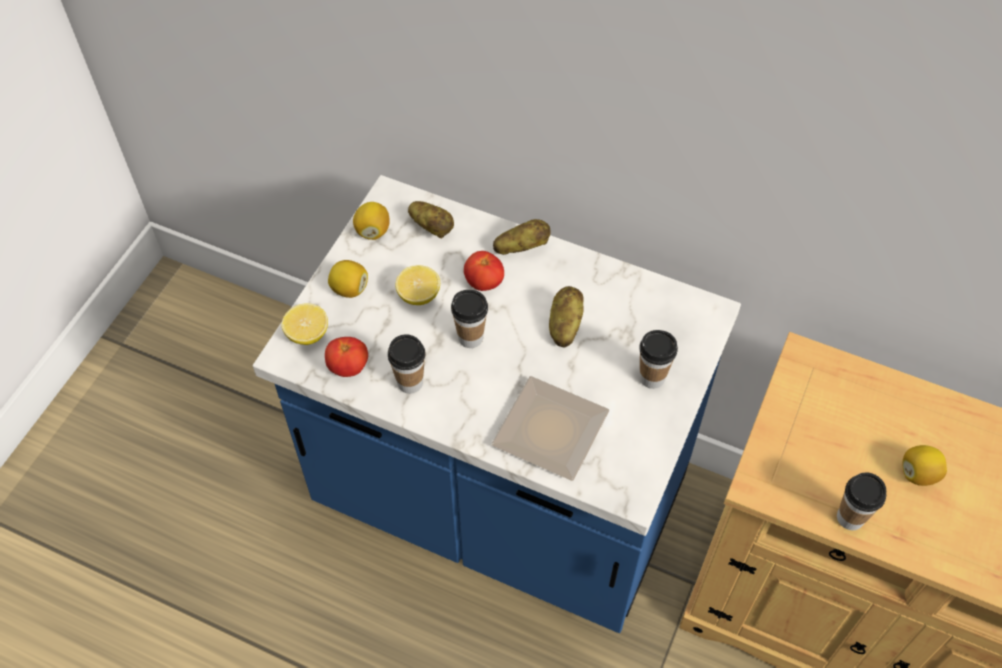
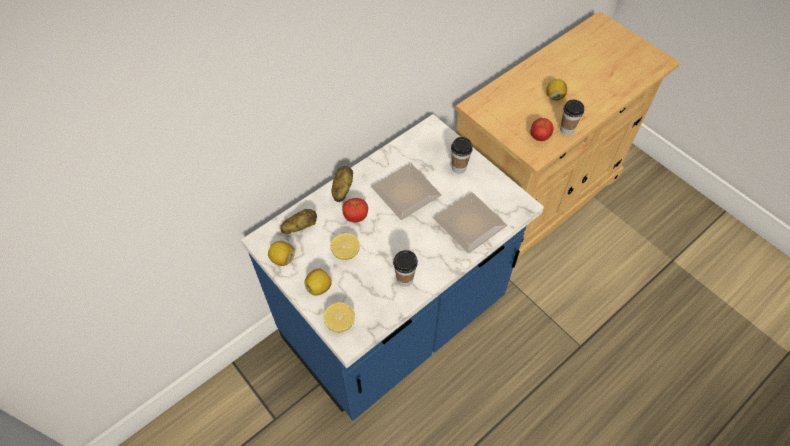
camera: 65 degrees left, 0 degrees up
(348, 367) = (377, 308): tomato -> tomato (539, 137)
(470, 337) = (390, 238): cup -> none
(564, 325) = (406, 191): potato -> plate

